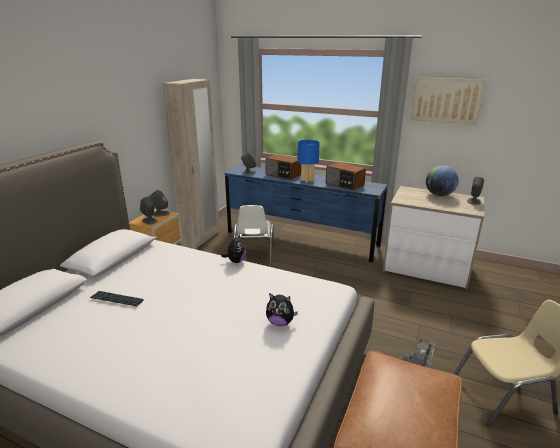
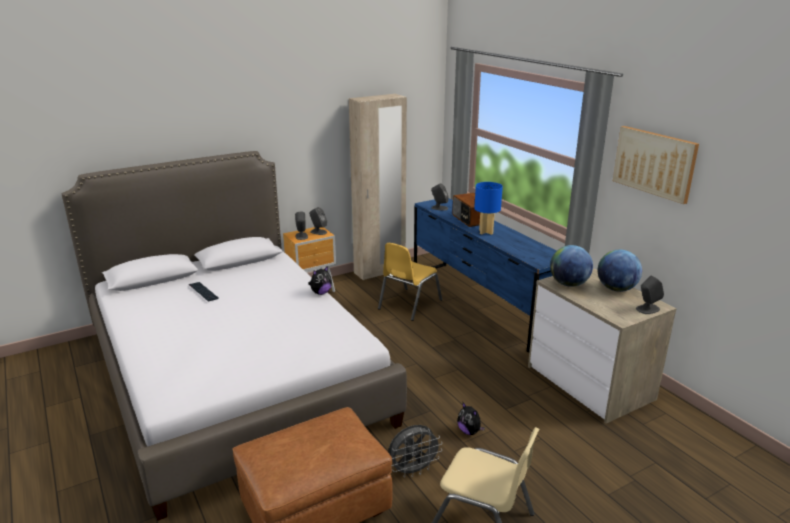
camera: 35 degrees right, 0 degrees up
(254, 256) = (409, 304): white chair -> yellow chair
(280, 322) = (284, 350): plush toy -> plush toy (469, 431)
(344, 185) = (519, 247): radio -> none
(411, 199) = (568, 284): none -> globe

